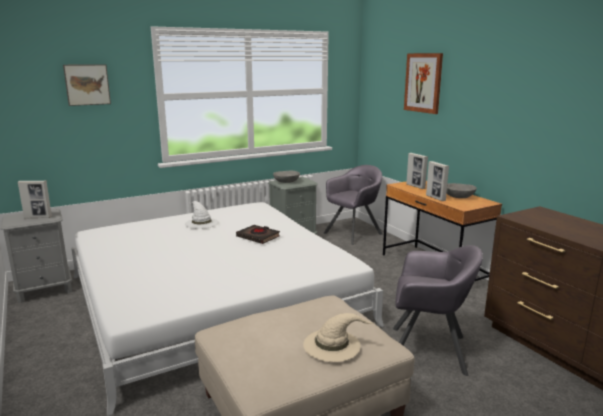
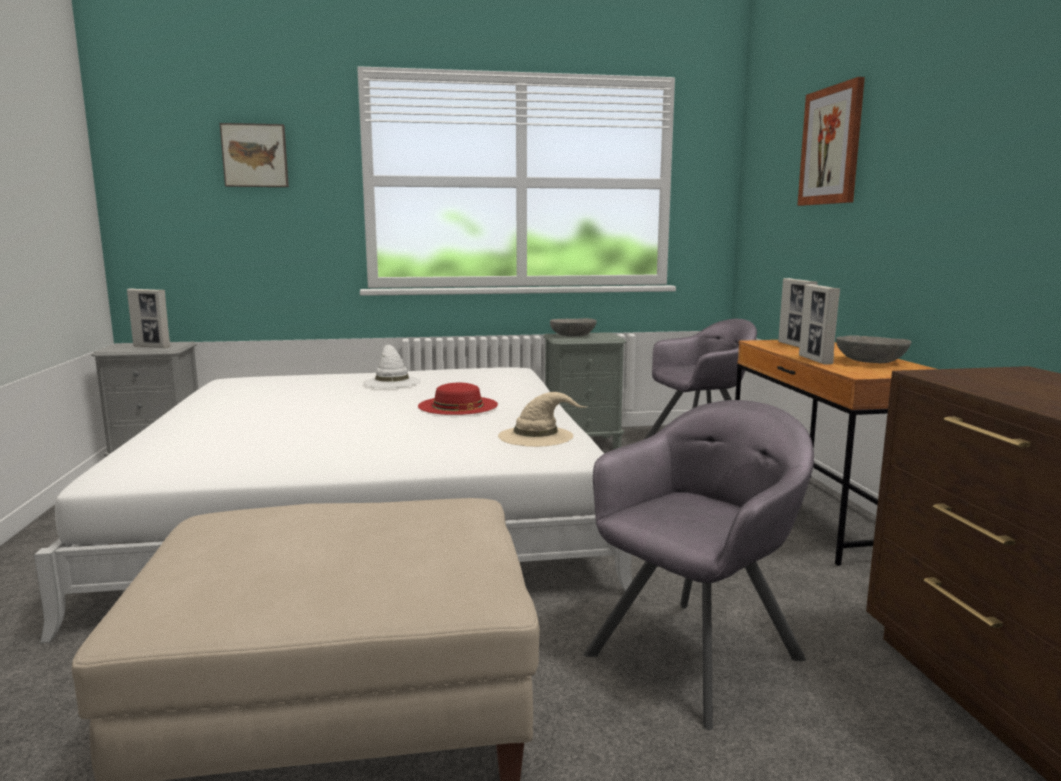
camera: 20 degrees right, 5 degrees down
(258, 237) = (458, 405): black book -> red hat
(332, 344) = (370, 568): beige hat -> beige hat (537, 436)
(428, 350) = (696, 656): grey armchair -> grey armchair turned 75 degrees counterclockwise

